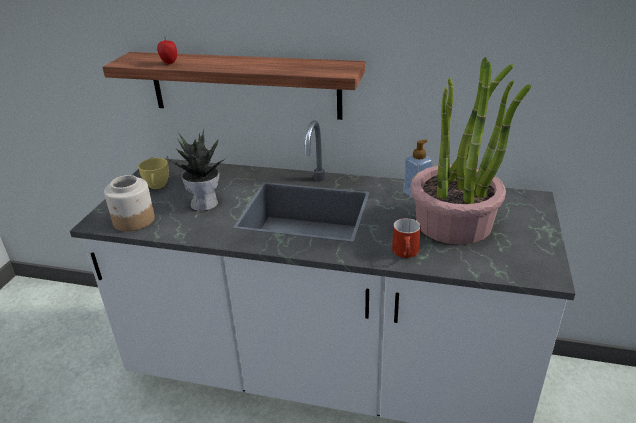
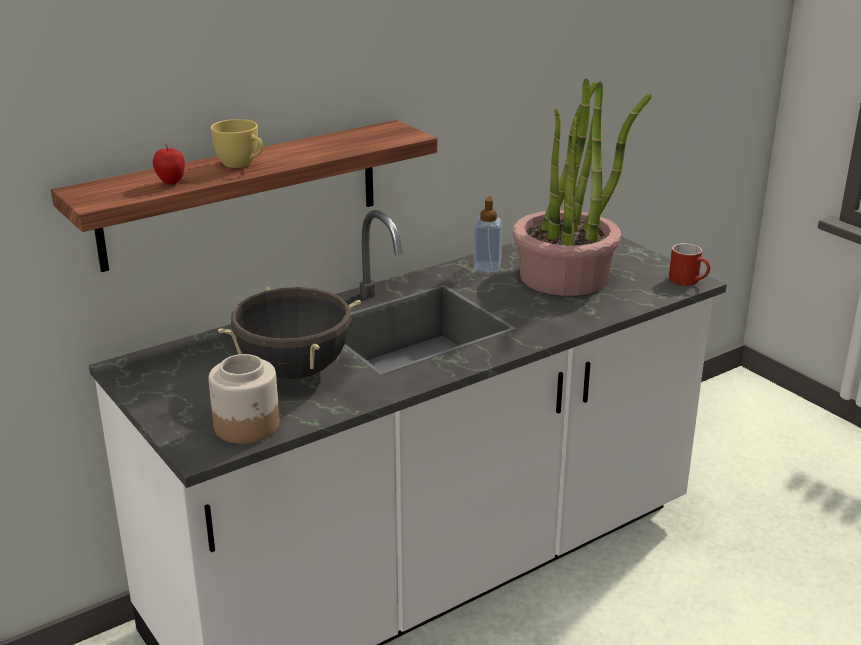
camera: 50 degrees left, 5 degrees down
(157, 187) = (188, 386): yellow cup -> yellow cup (241, 164)
(205, 203) = (295, 371): potted plant -> black cooking pot
(406, 253) = (576, 315): red mug -> red mug (689, 281)

